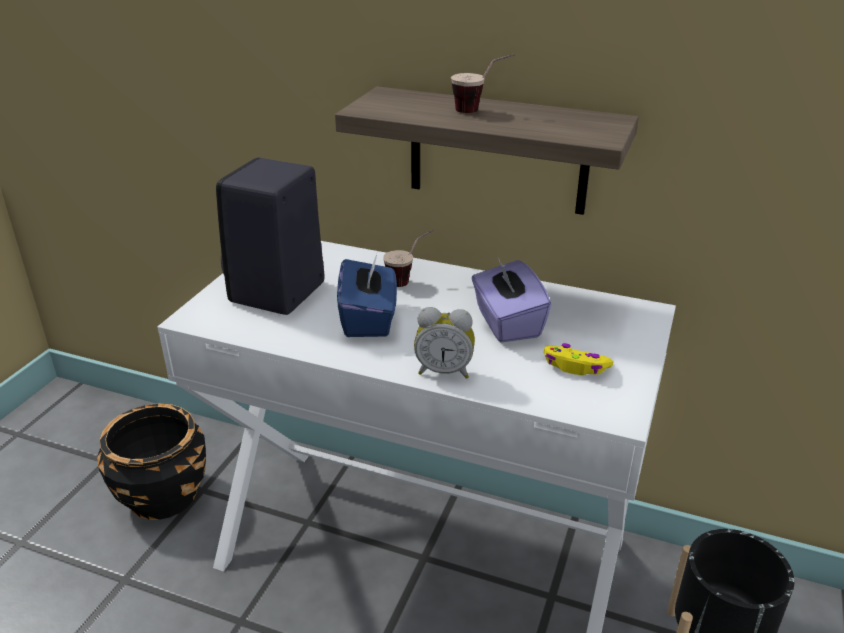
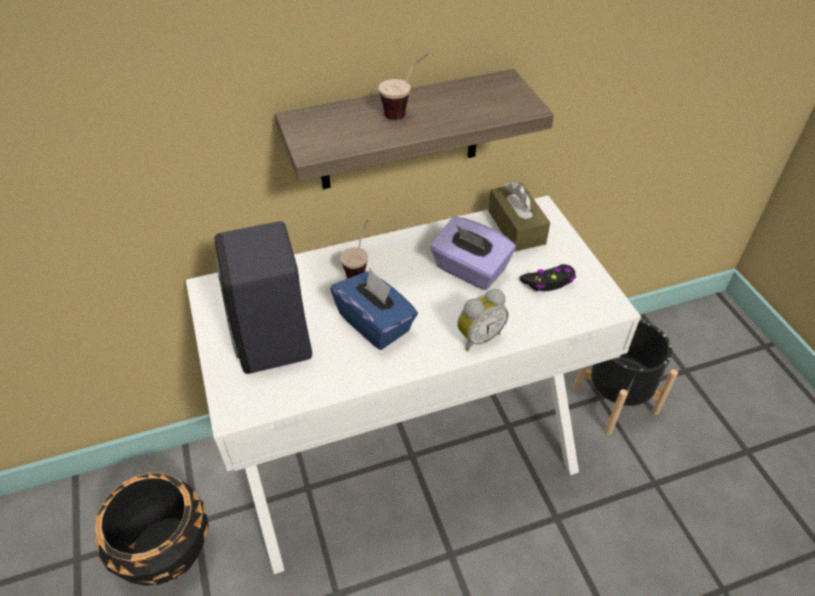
camera: 40 degrees left, 15 degrees up
(575, 367) = (548, 282): yellow game controller -> black game controller
(601, 313) = (516, 227): none -> brown tissue box

